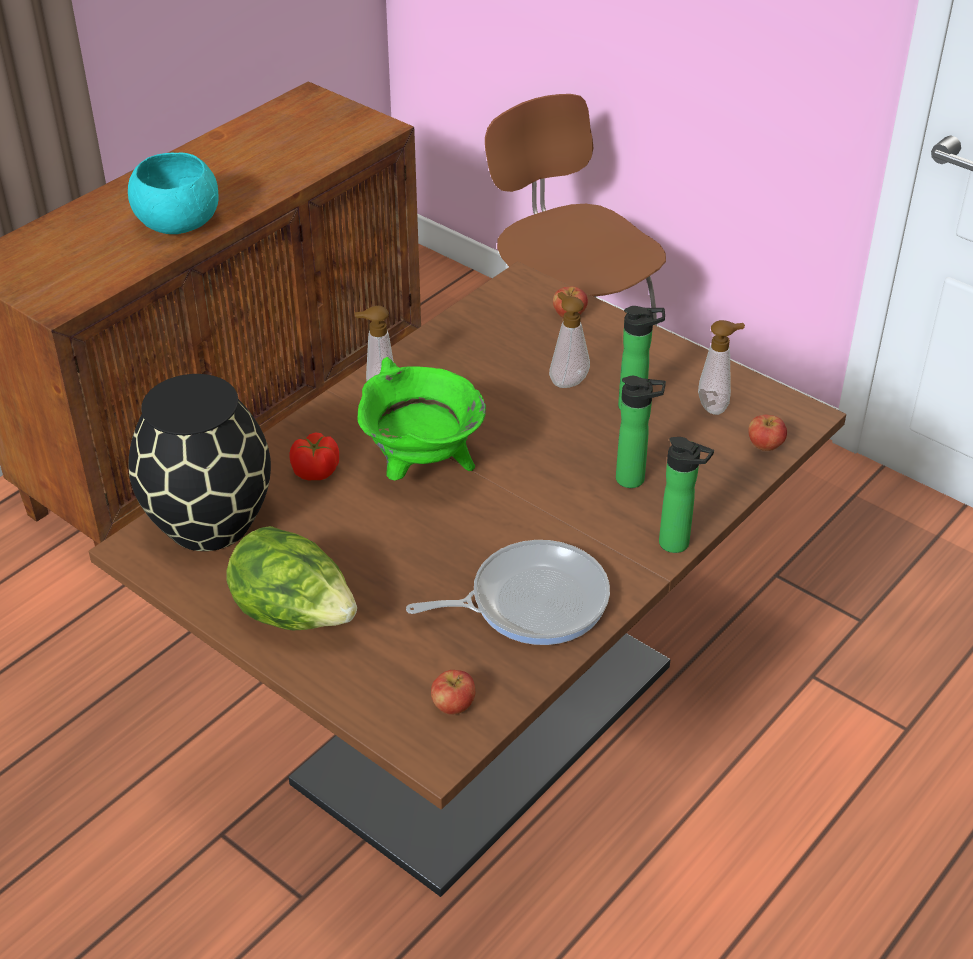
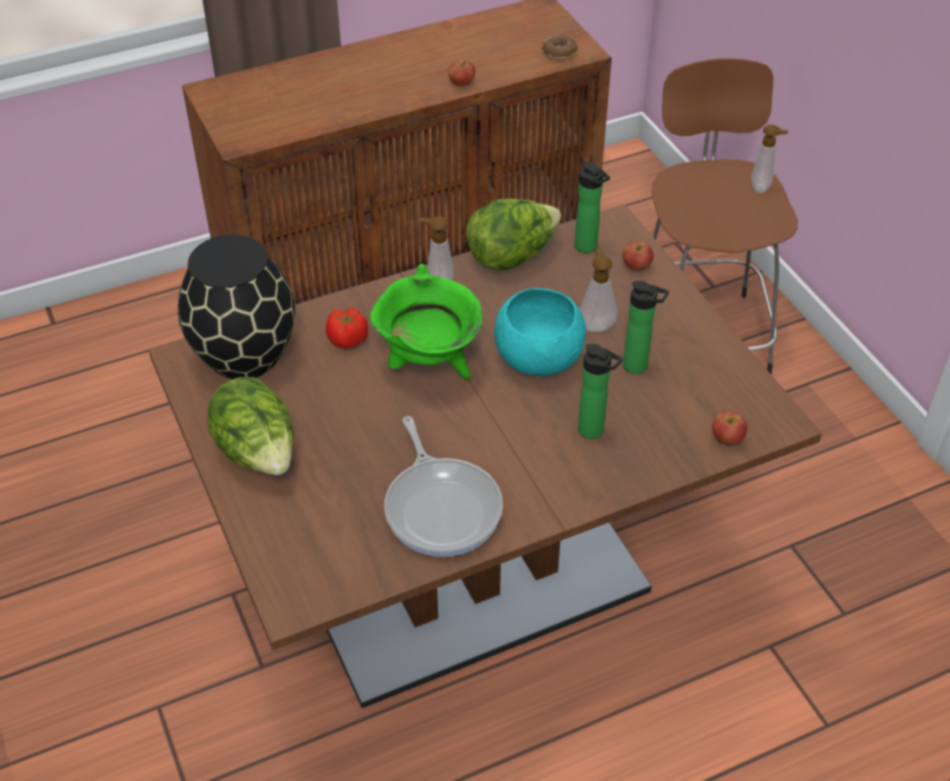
camera: 25 degrees right, 5 degrees up
(178, 223) = (370, 95): turquoise bowl -> turquoise bowl (538, 357)
(357, 134) = (559, 53): none -> donut
(436, 341) = (511, 256): none -> lettuce
(453, 706) = (327, 571): apple -> apple (461, 83)
(531, 601) = (442, 507): frying pan -> frying pan turned 60 degrees clockwise
(678, 545) = (592, 501): bottle -> bottle (588, 248)
(715, 406) = (708, 388): soap dispenser -> soap dispenser (762, 188)

